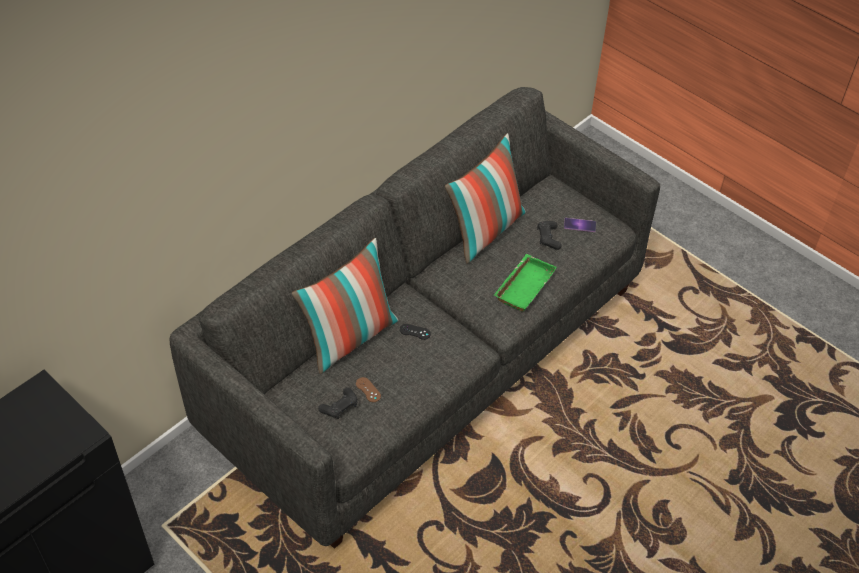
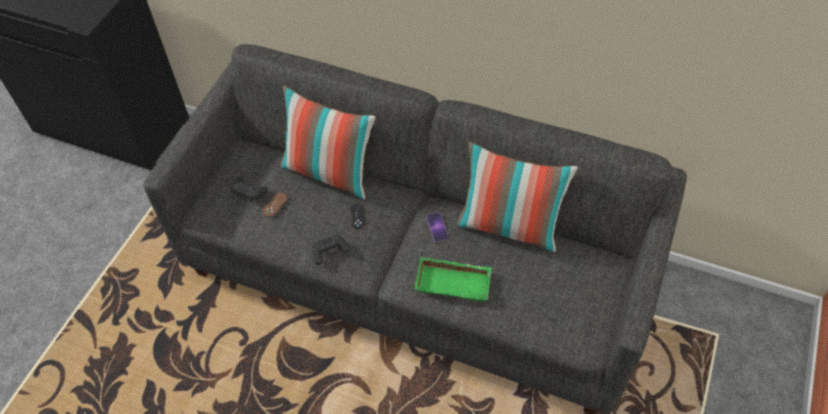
camera: 70 degrees right, 5 degrees up
(548, 238) = (530, 283): black game controller -> black game controller (329, 251)
(579, 225) = (567, 306): phone -> phone (437, 227)

